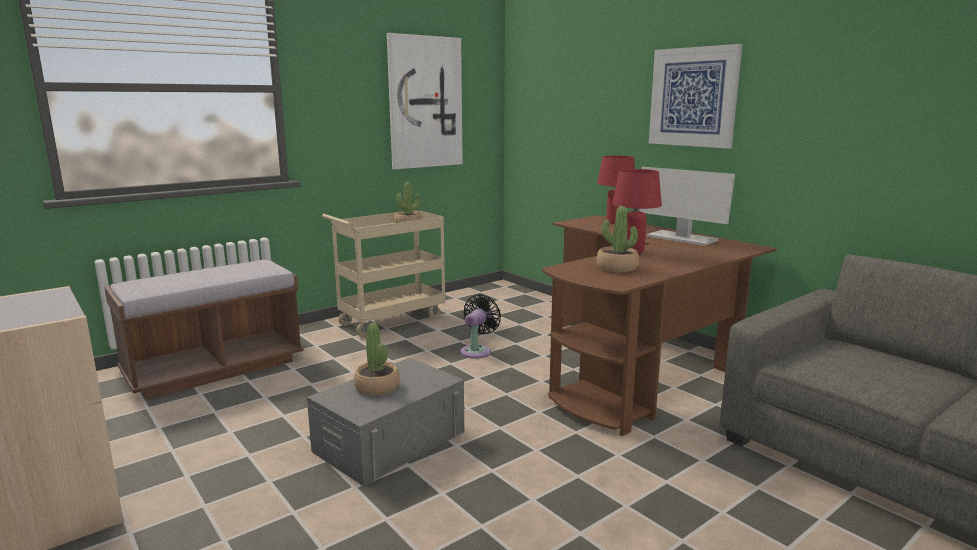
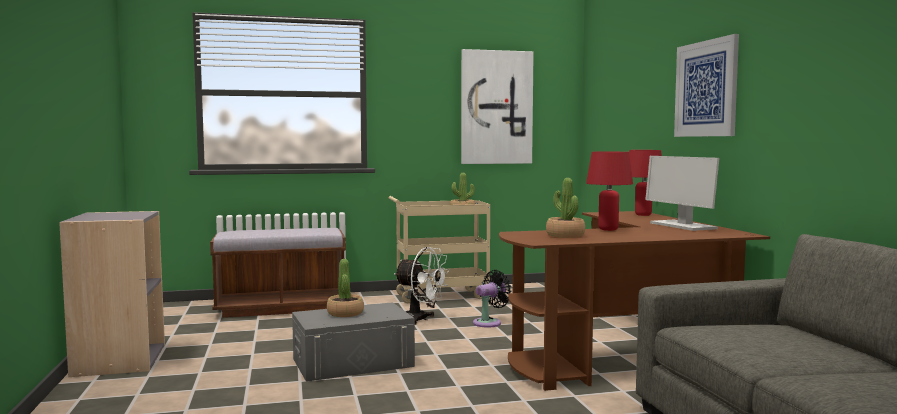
camera: 25 degrees right, 10 degrees down
(402, 358) = (421, 319): none -> white fan

